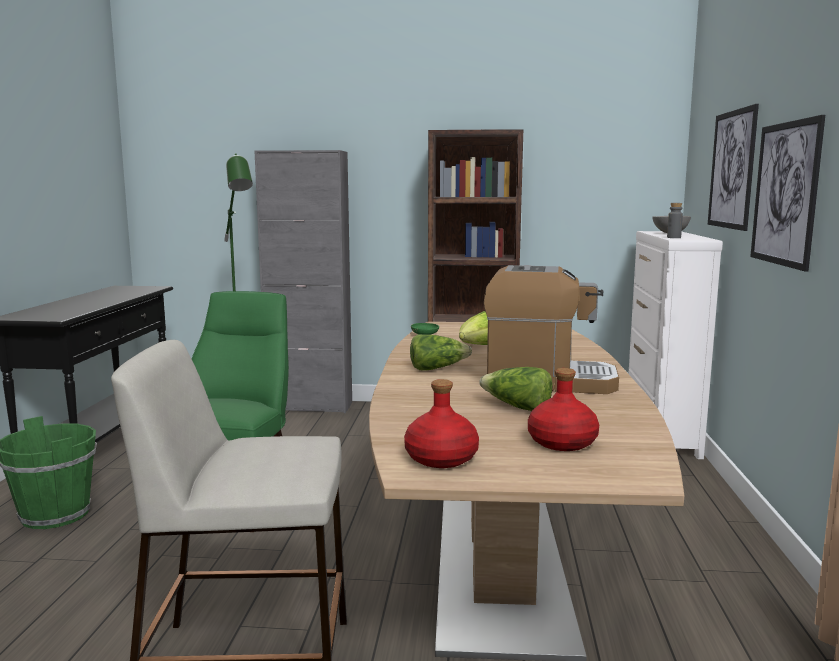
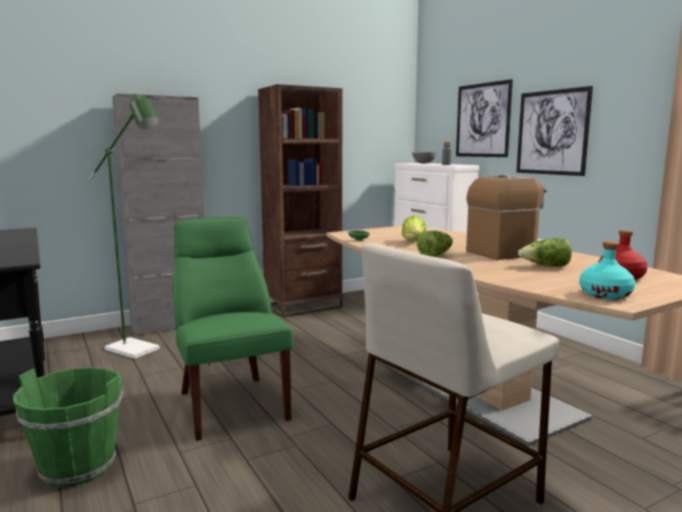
camera: 35 degrees left, 0 degrees up
(442, 458) = (605, 294): red bottle -> turquoise bottle

